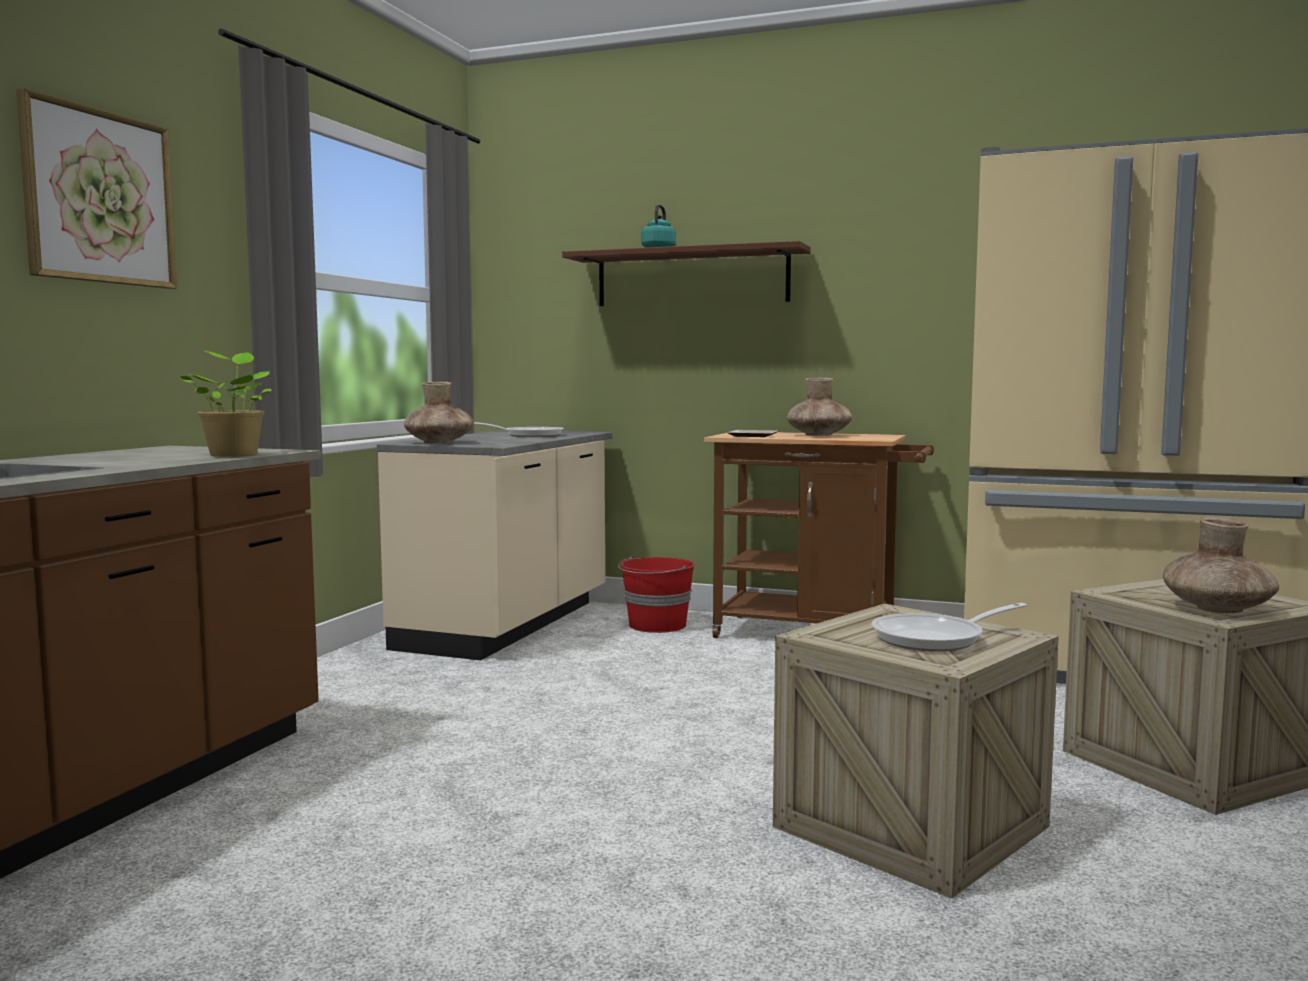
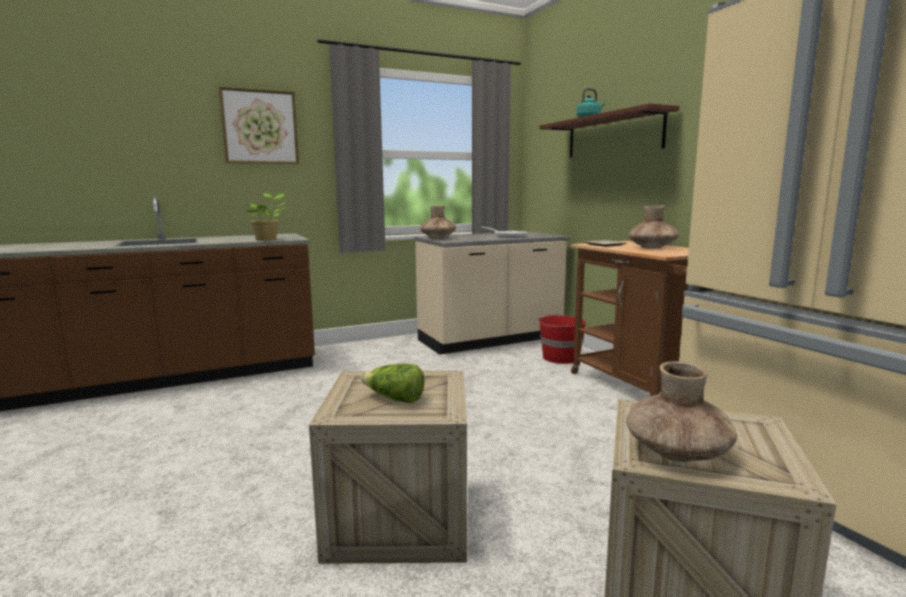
camera: 45 degrees right, 5 degrees up
(936, 638) = (395, 399): frying pan -> lettuce

